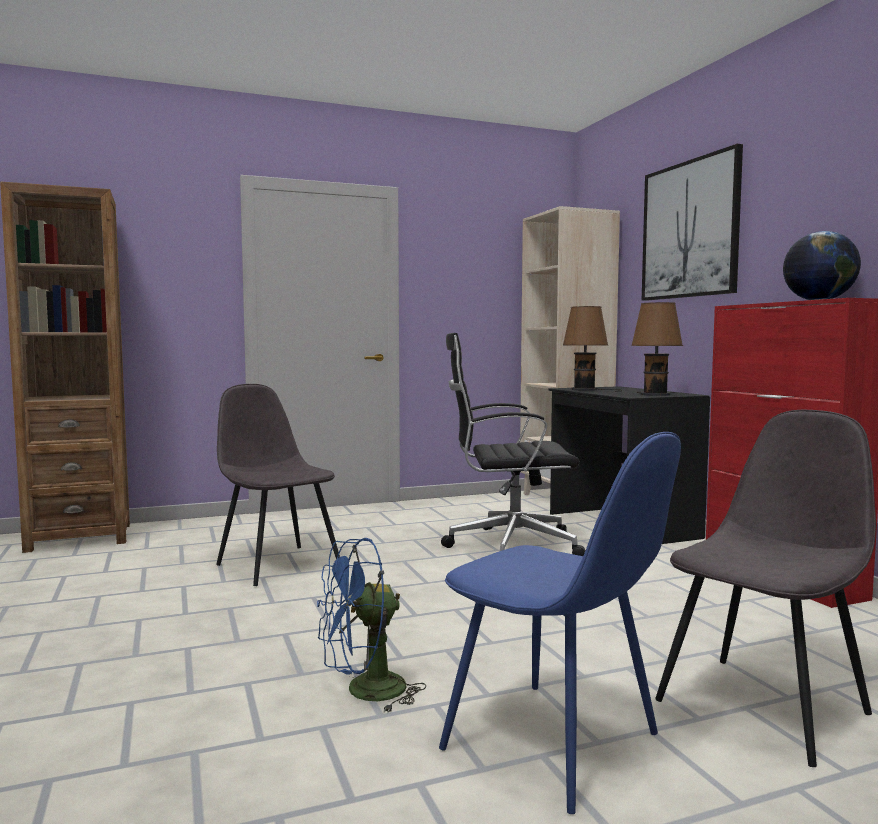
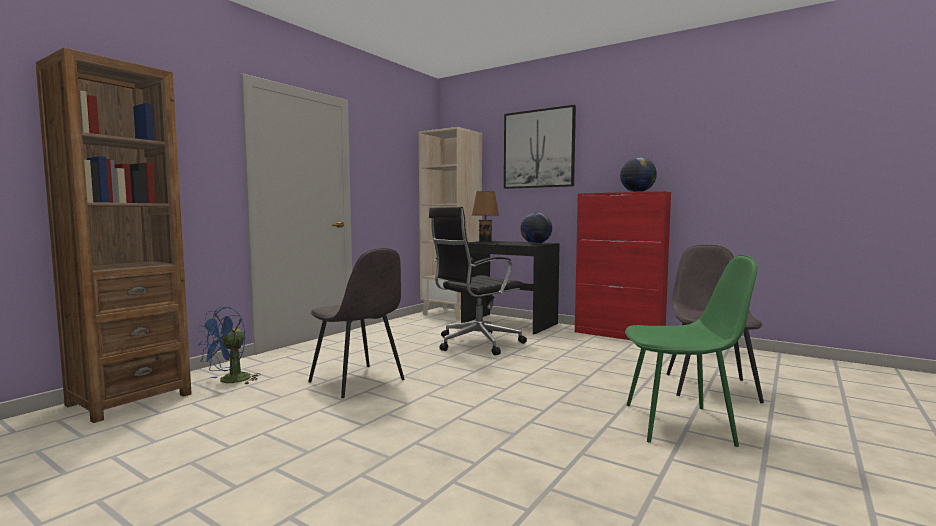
camera: 35 degrees left, 0 degrees up
(277, 564) = (358, 381): grey chair -> grey chair turned 150 degrees counterclockwise
(364, 692) = (565, 431): blue fan -> blue fan (229, 381)
(556, 744) = (681, 424): blue chair -> green chair
(655, 394) = (535, 243): brown table lamp -> globe

